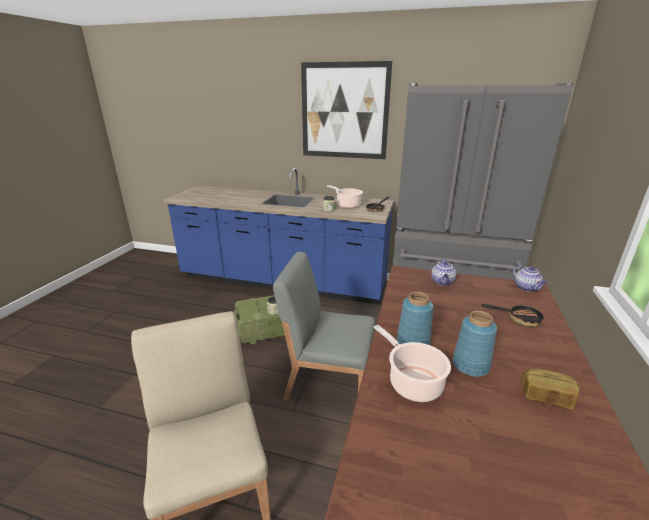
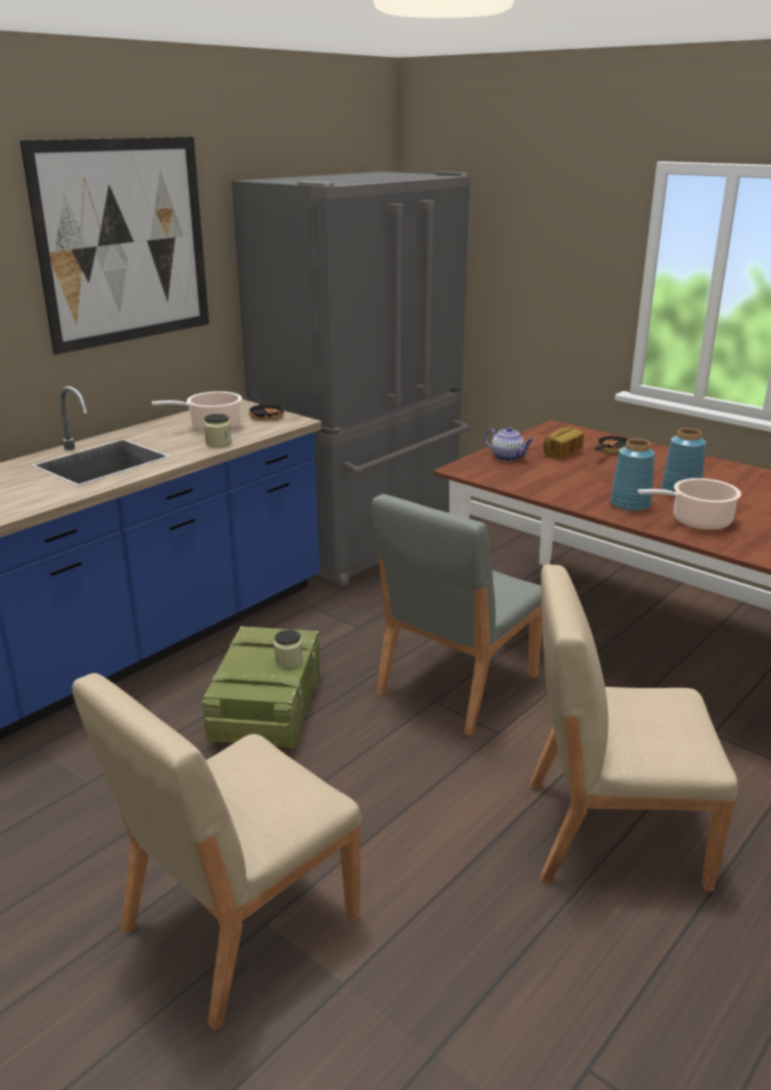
camera: 65 degrees left, 0 degrees up
(134, 367) = (237, 924): none -> beige chair
(527, 288) = (554, 429): teapot -> none
(546, 396) = (733, 479): bread -> bread (561, 453)

